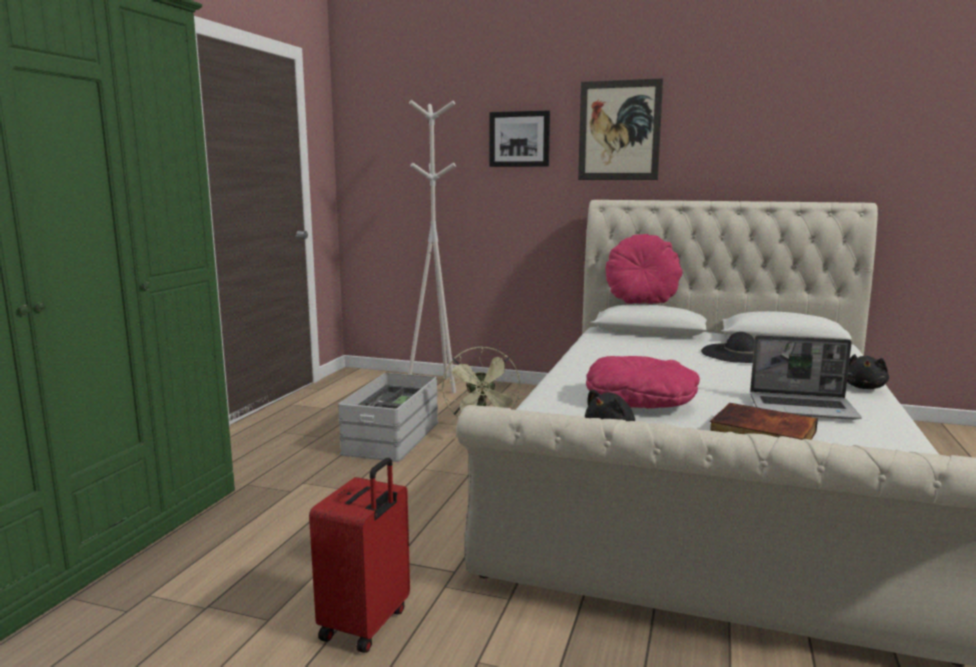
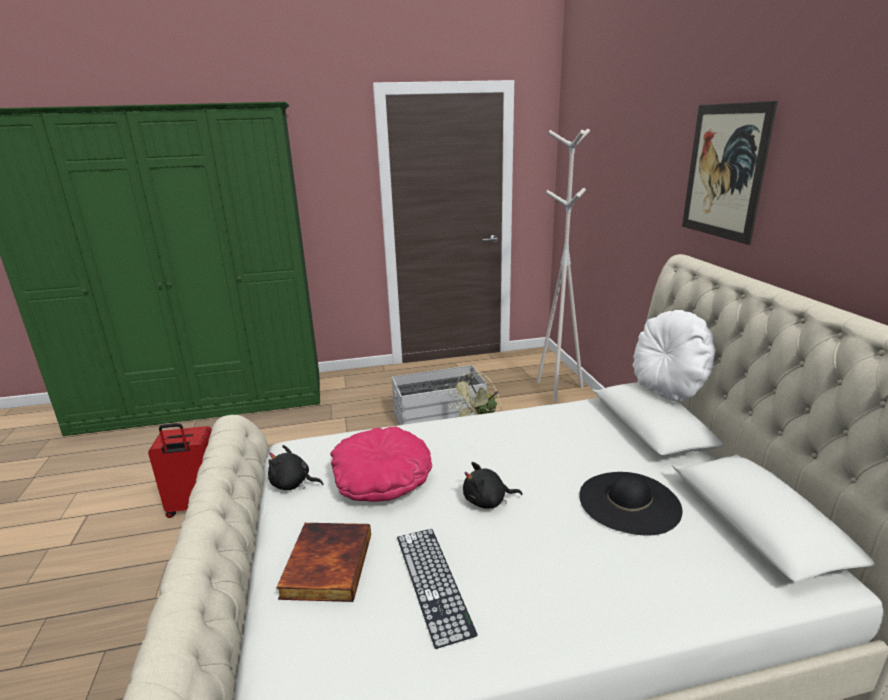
camera: 60 degrees right, 10 degrees up
(519, 139) = (648, 170): picture -> none
(641, 302) = (667, 391): pink pillow -> white pillow
(803, 408) = (433, 582): laptop -> keyboard
(864, 387) = (583, 629): black plush toy -> black plush toy (487, 501)

